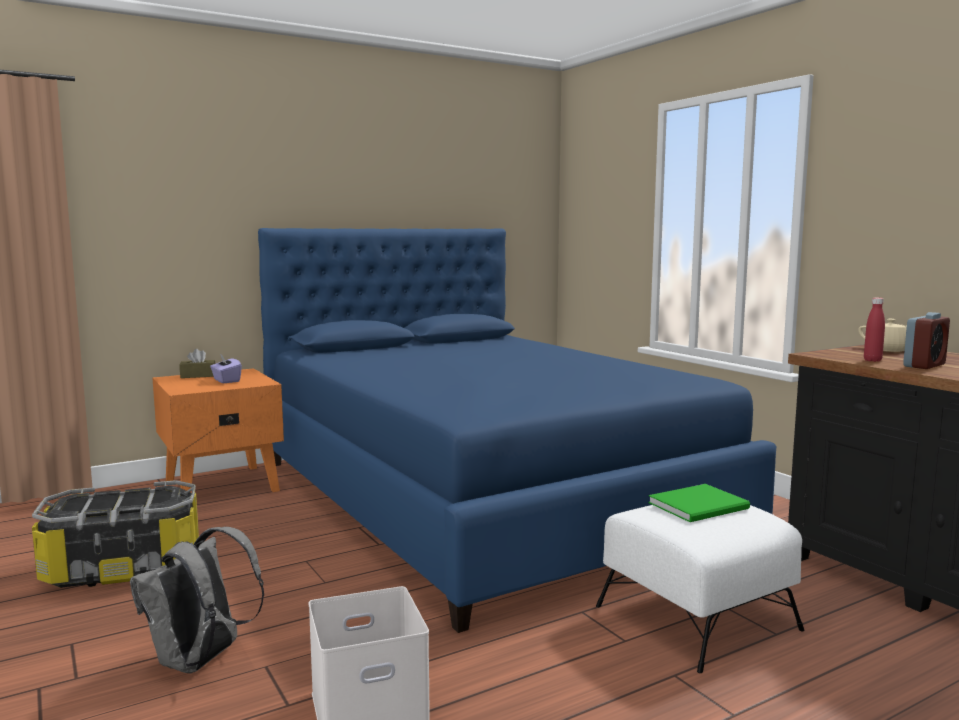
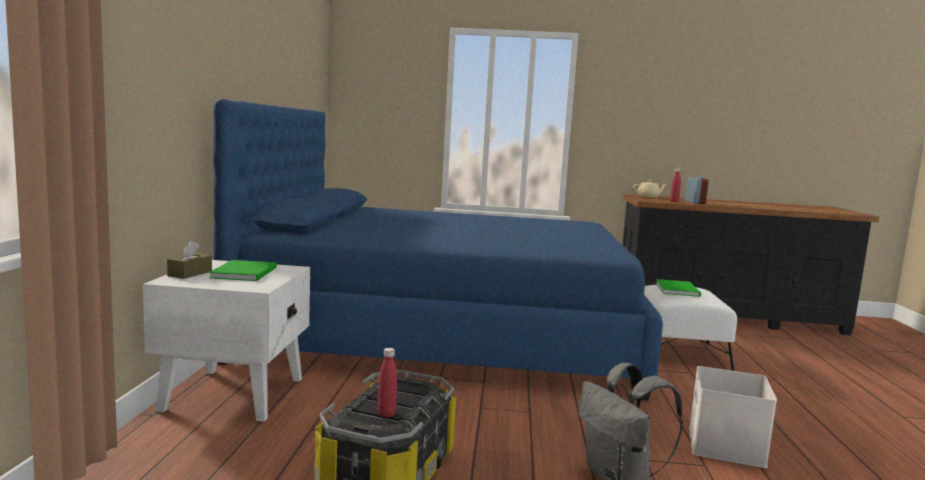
camera: 55 degrees left, 0 degrees up
(91, 506) = (386, 414): none -> red bottle
(223, 485) = (234, 393): orange nightstand -> white nightstand
(226, 380) = (246, 272): purple tissue box -> green book

